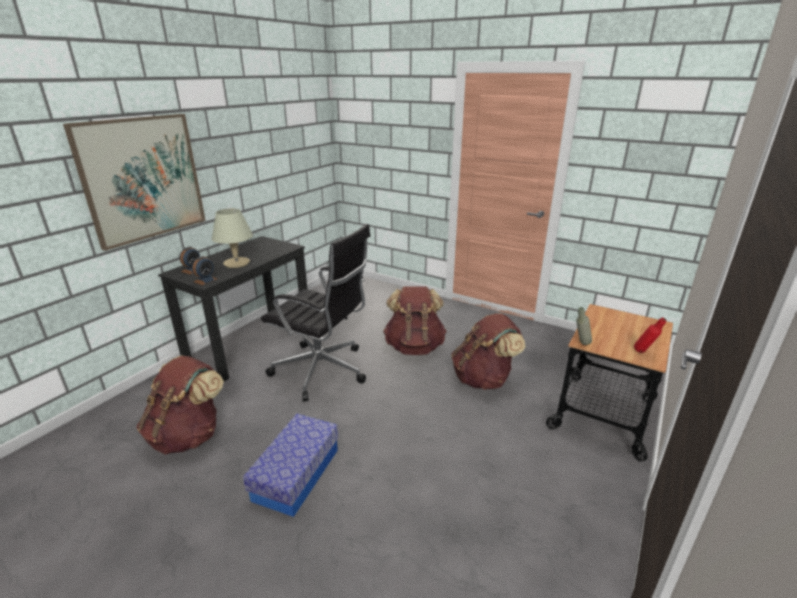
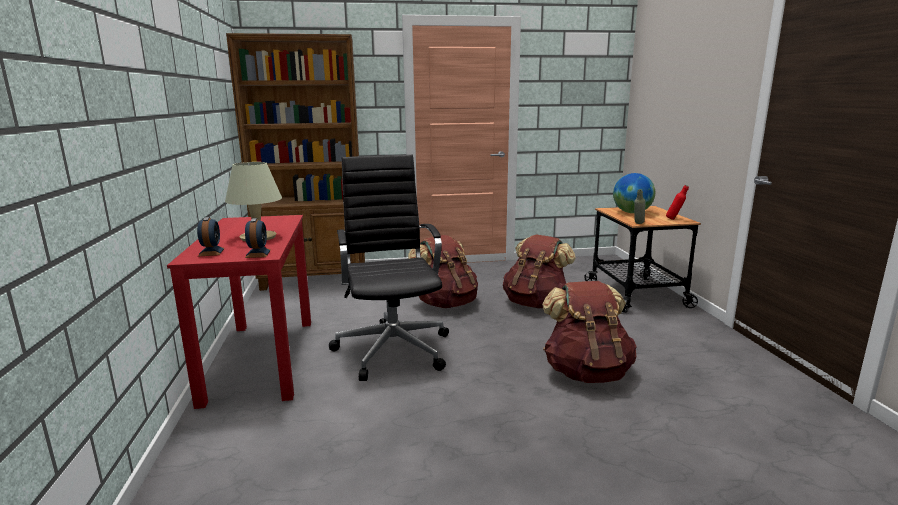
camera: 40 degrees left, 10 degrees down
(143, 179) = (141, 116): picture -> none
(188, 435) = (340, 456): brown backpack -> brown backpack (586, 372)
(251, 342) = (261, 358): black desk -> red desk
(296, 474) = (511, 421): storage box -> none
(323, 371) = (393, 348): black office chair -> black office chair turned 90 degrees counterclockwise
(364, 288) = (315, 279): none -> brown bookcase
(614, 324) = (631, 212): none -> globe

